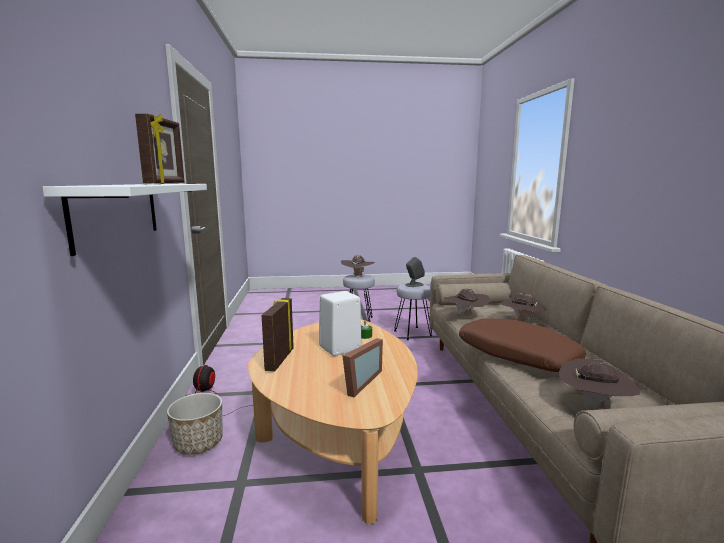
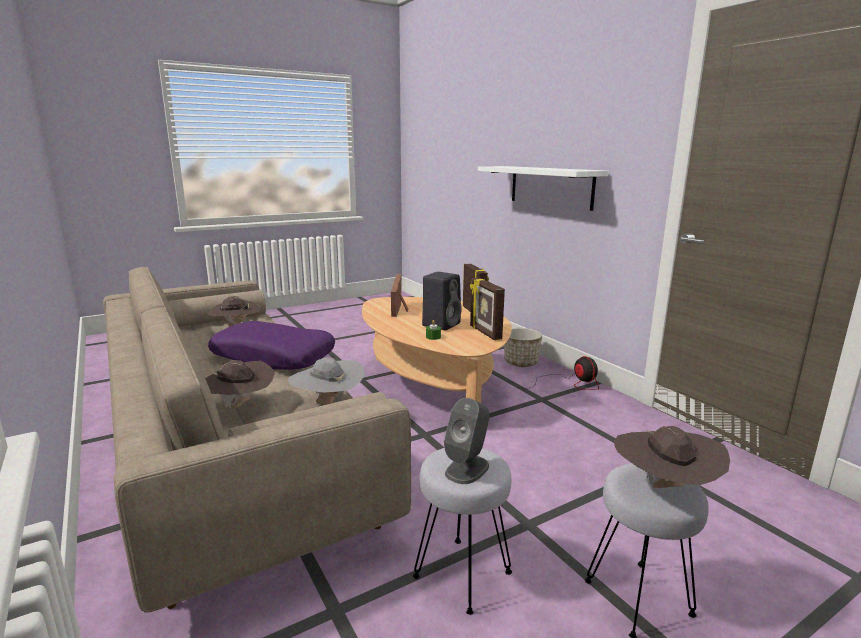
camera: 155 degrees right, 5 degrees up
(166, 184) = (547, 168): picture frame -> picture frame (484, 332)
(339, 348) = (441, 324): white speaker -> black speaker
(465, 316) = (328, 403): brown hat -> grey hat
(517, 356) = (274, 357): brown pillow -> purple pillow

